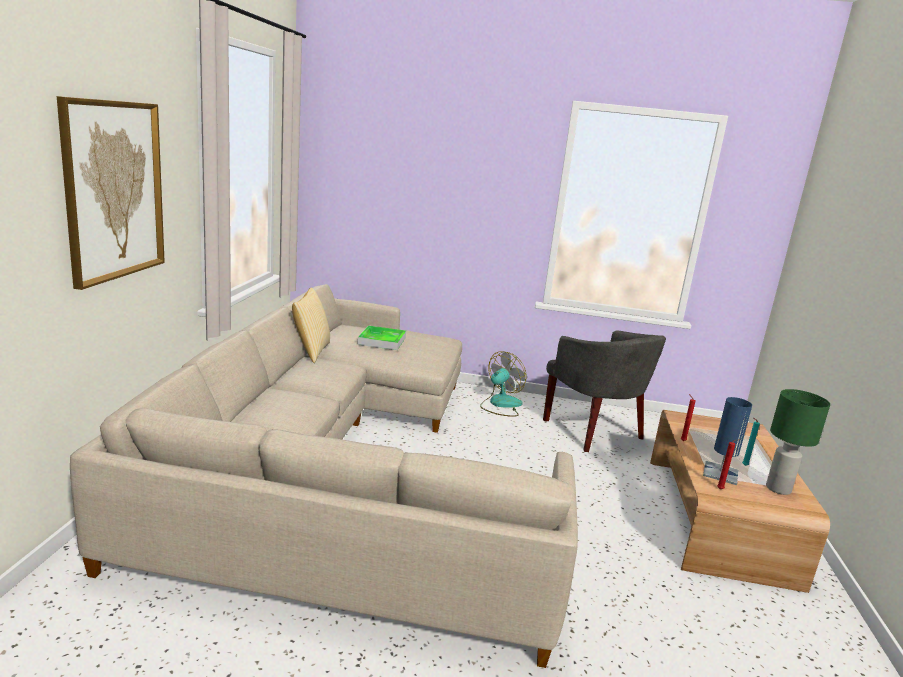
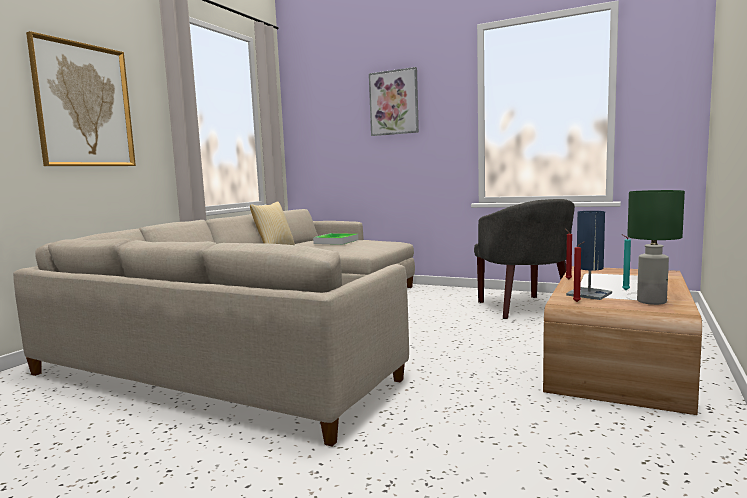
camera: 20 degrees right, 10 degrees down
(456, 169) = (394, 102): none -> picture
(500, 405) = (445, 294): fan -> none

